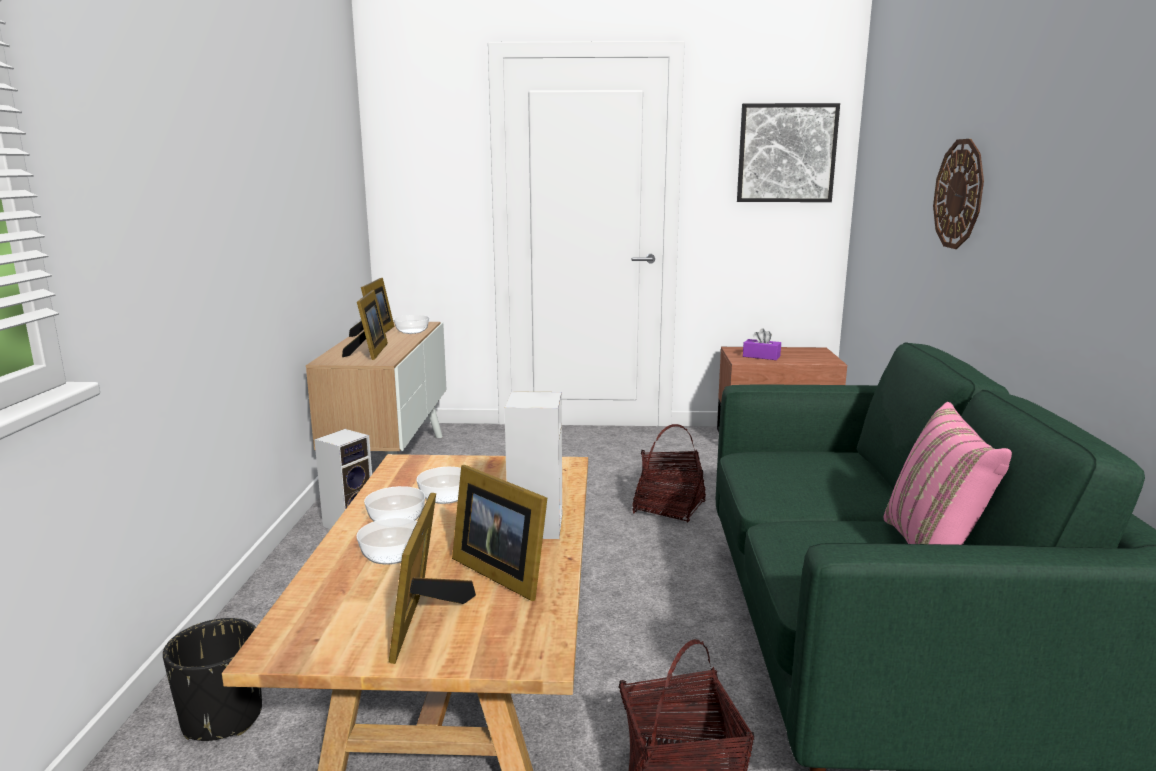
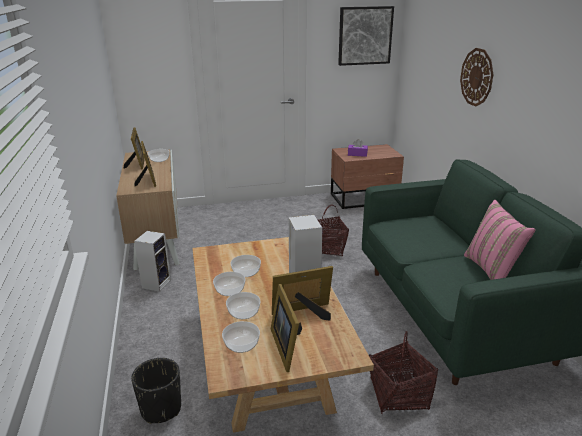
camera: 15 degrees left, 10 degrees up
(346, 604) = (241, 345): none -> bowl
(501, 571) = (304, 313): picture frame -> picture frame turned 135 degrees clockwise

